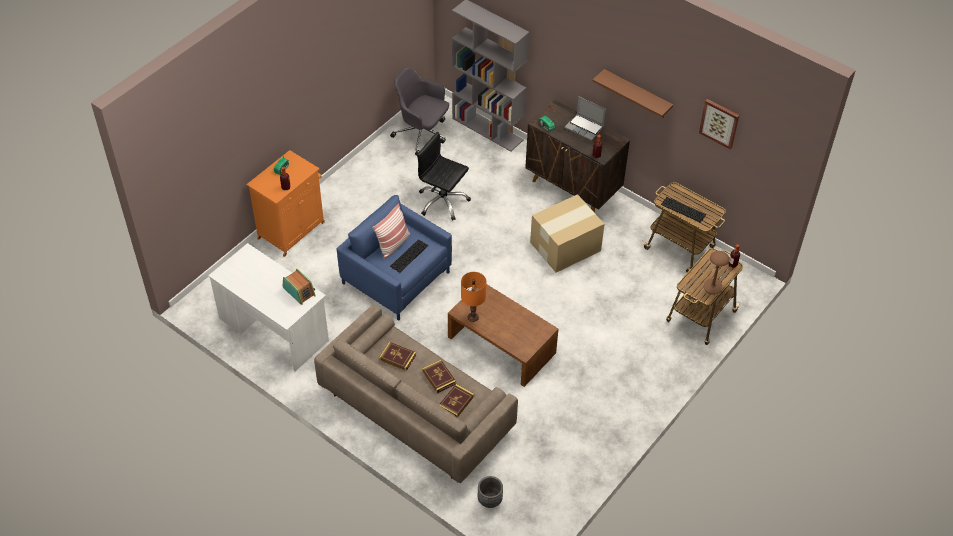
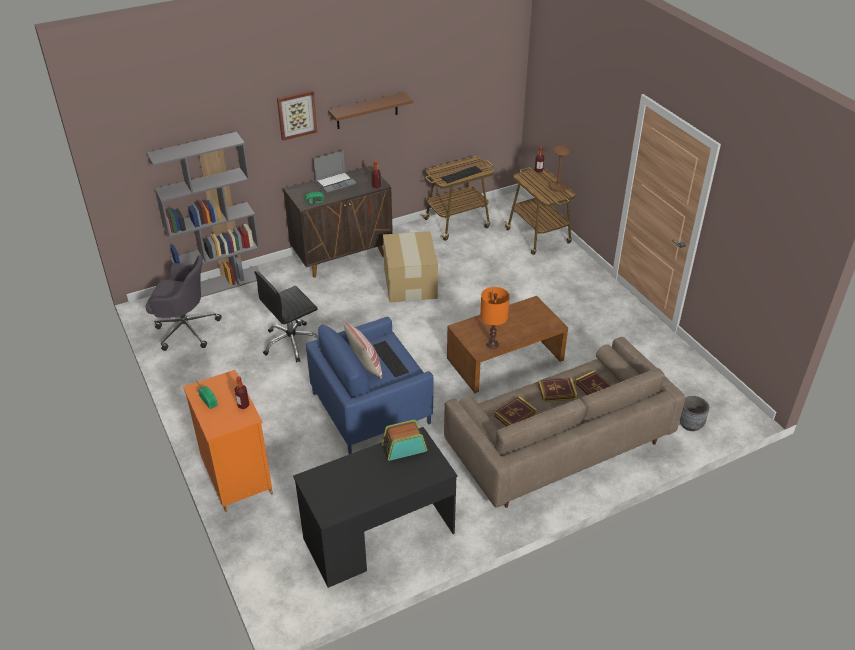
camera: 65 degrees left, 10 degrees down
(273, 329) = (378, 536): white desk -> black desk
(422, 134) = (185, 329): grey office chair -> grey office chair turned 135 degrees counterclockwise
(719, 123) = (450, 75): picture -> picture (296, 114)

